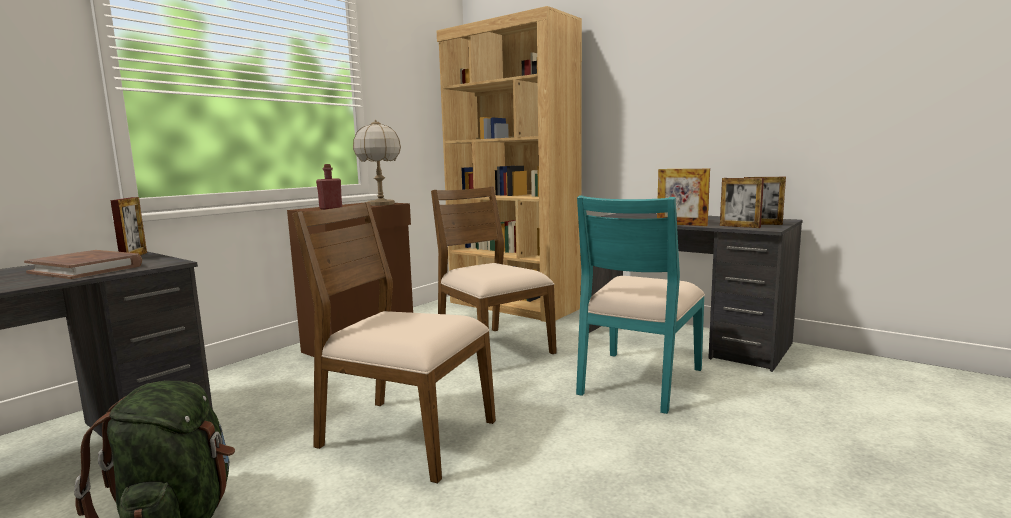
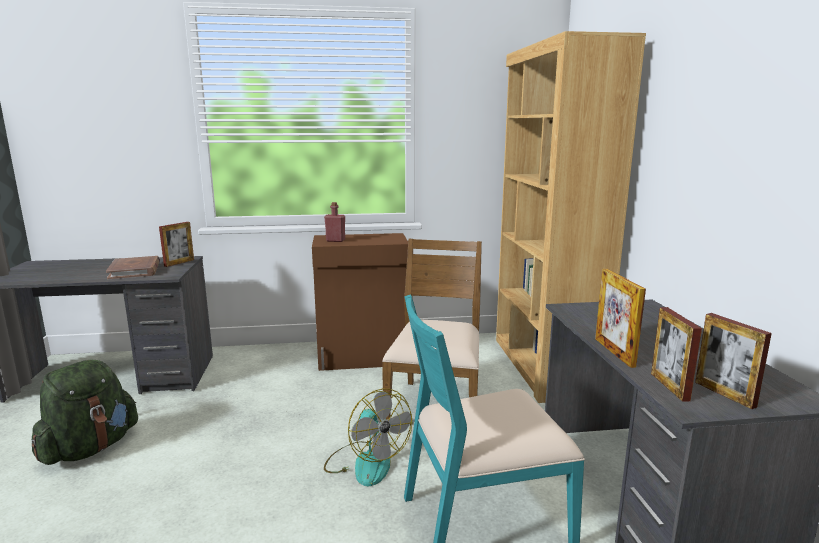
camera: 45 degrees right, 5 degrees up
(381, 204) = (386, 241): table lamp -> none
(405, 435) = (246, 457): brown chair -> none
(511, 391) = (366, 462): none -> fan

